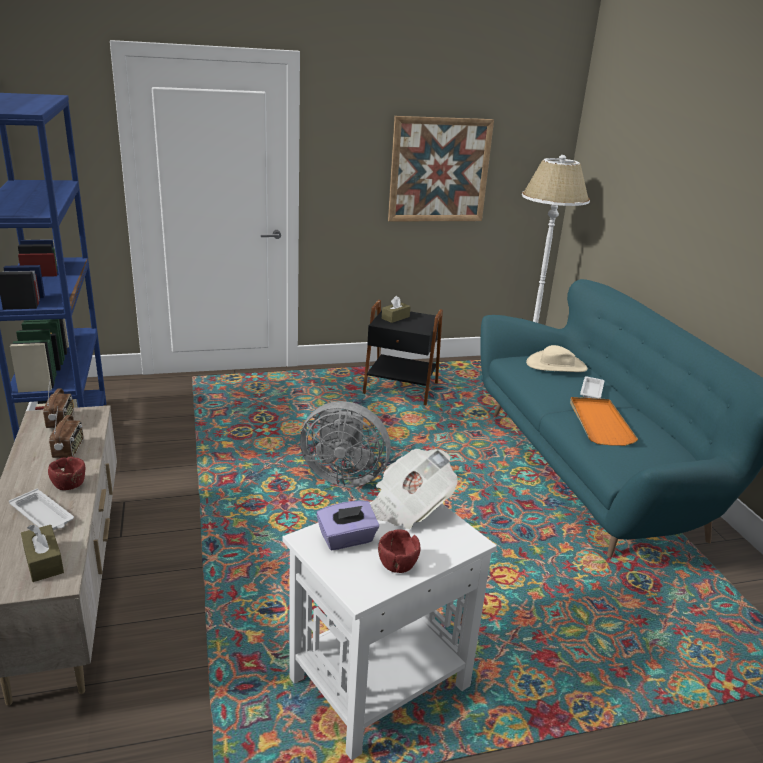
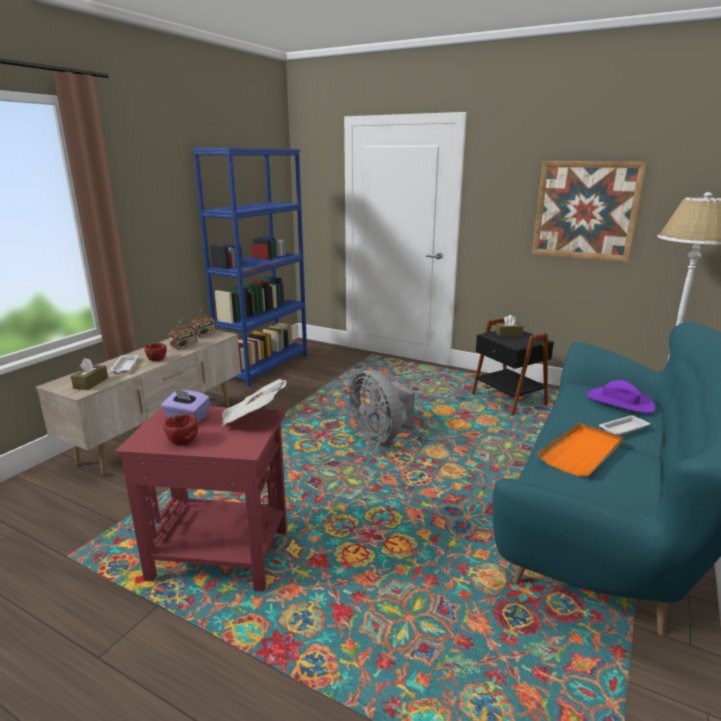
camera: 45 degrees right, 5 degrees down
(378, 681) = (220, 553): white side table -> red side table
(556, 366) = (619, 401): beige hat -> purple hat

